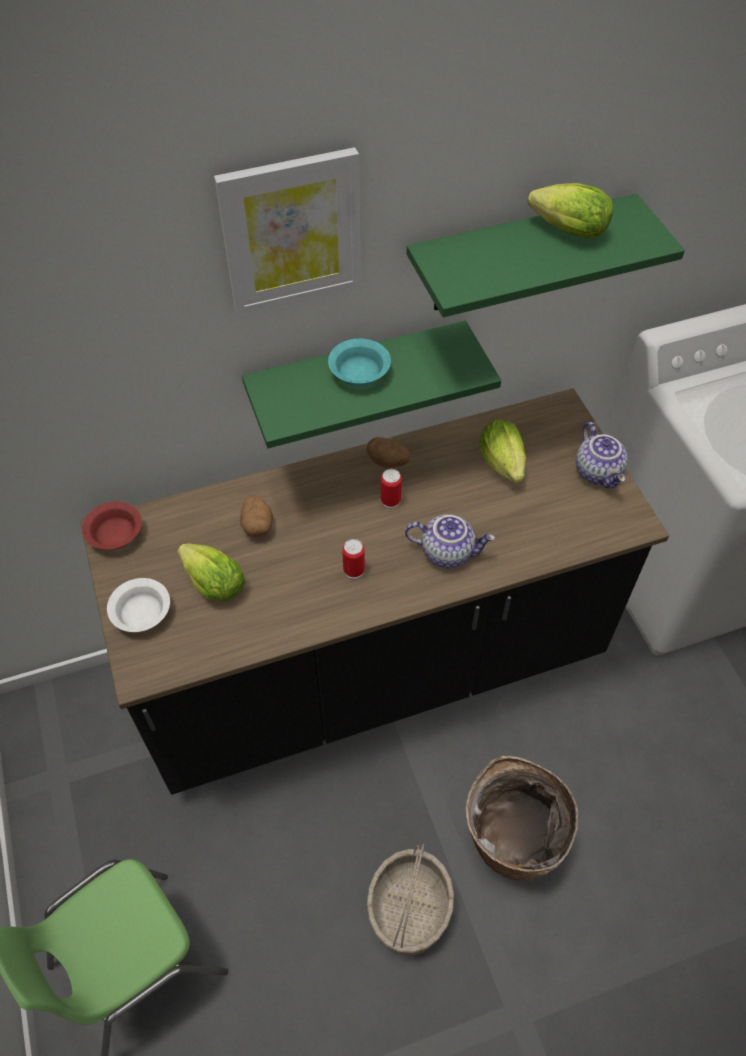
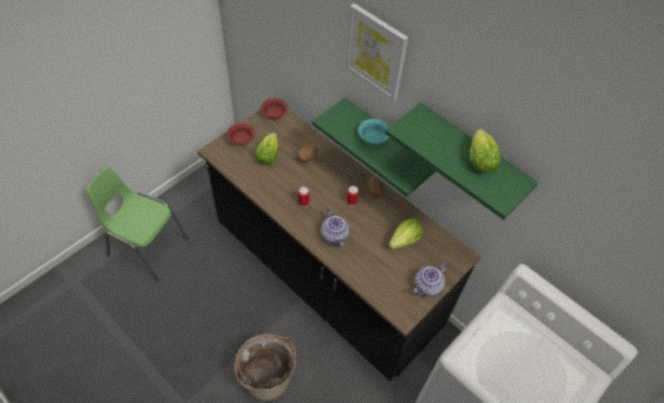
camera: 60 degrees right, 0 degrees up
(143, 614) = (241, 139): white bowl -> red bowl
(408, 909) = (213, 342): basket -> none

